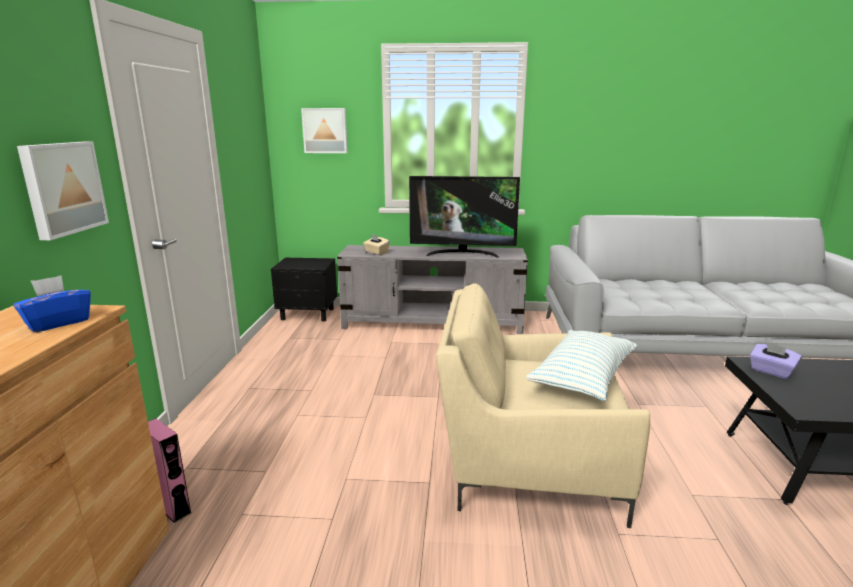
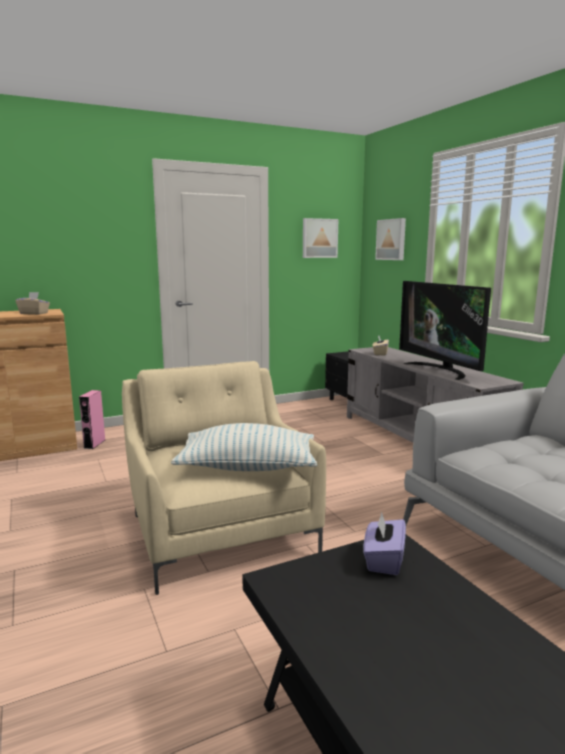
camera: 60 degrees right, 5 degrees down
(58, 323) = (34, 313): blue tissue box -> beige tissue box
(62, 188) = (105, 259): picture -> picture (319, 238)

